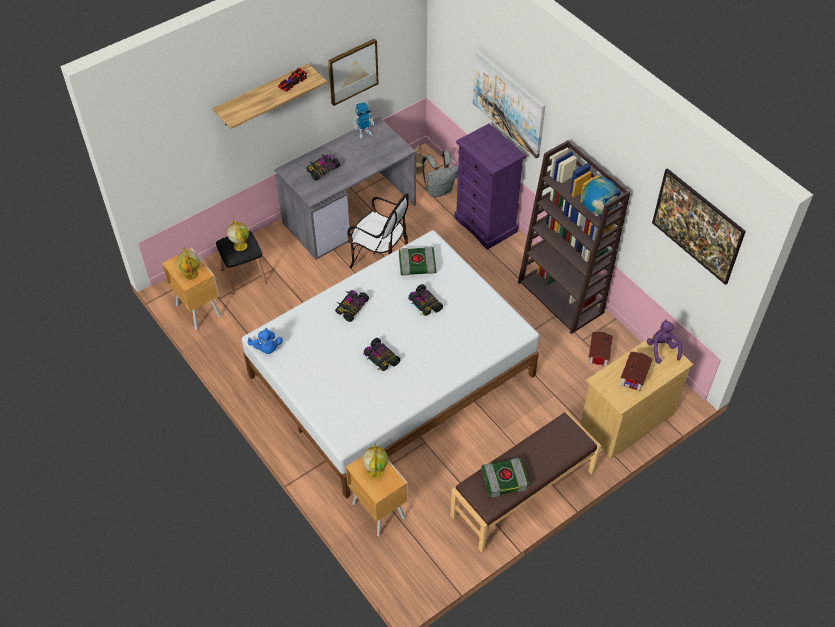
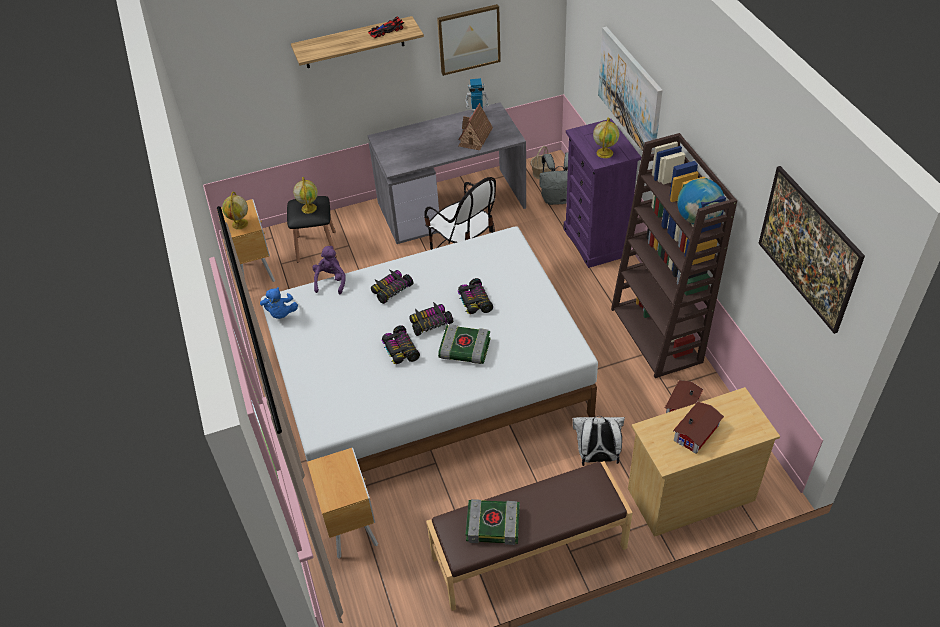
camera: 20 degrees right, 5 degrees down
(322, 170) = (416, 143): toy car -> toy car (430, 322)
(371, 155) = (475, 138): none -> toy house
(375, 470) = (338, 474): globe -> globe (604, 152)
(416, 265) = (482, 259): book -> book (464, 350)
(548, 408) = (597, 457): none -> white backpack
(662, 349) = (743, 409): purple plush toy -> purple plush toy (331, 281)

